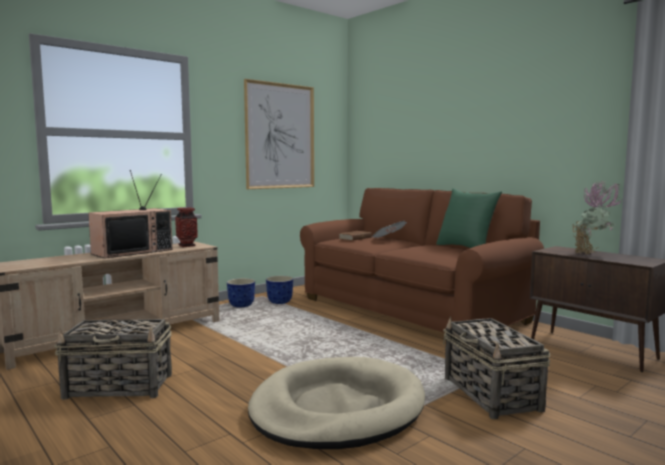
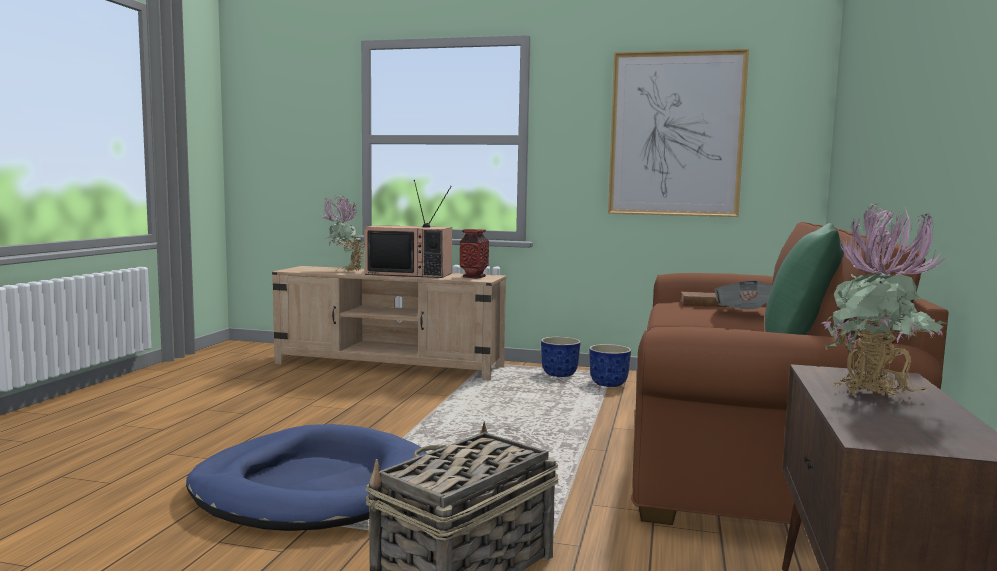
camera: 55 degrees right, 0 degrees up
(67, 259) = (345, 271): none -> potted plant
(120, 386) = (277, 399): basket -> none
(337, 408) = (312, 487): beige dog bed -> blue dog bed

